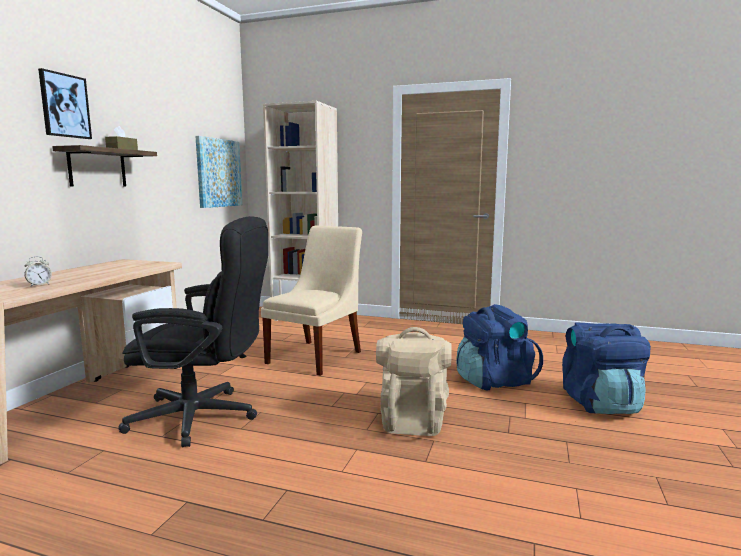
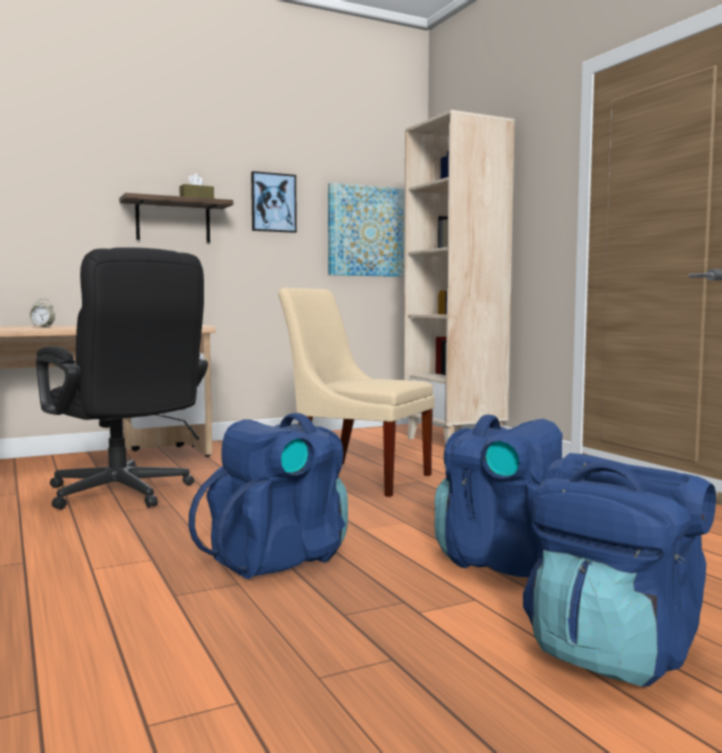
camera: 45 degrees right, 5 degrees down
(64, 105) = (138, 156): picture -> picture (273, 202)
(317, 356) = (356, 477): beige chair -> beige chair turned 135 degrees counterclockwise
(412, 418) = (279, 558): beige backpack -> blue backpack

